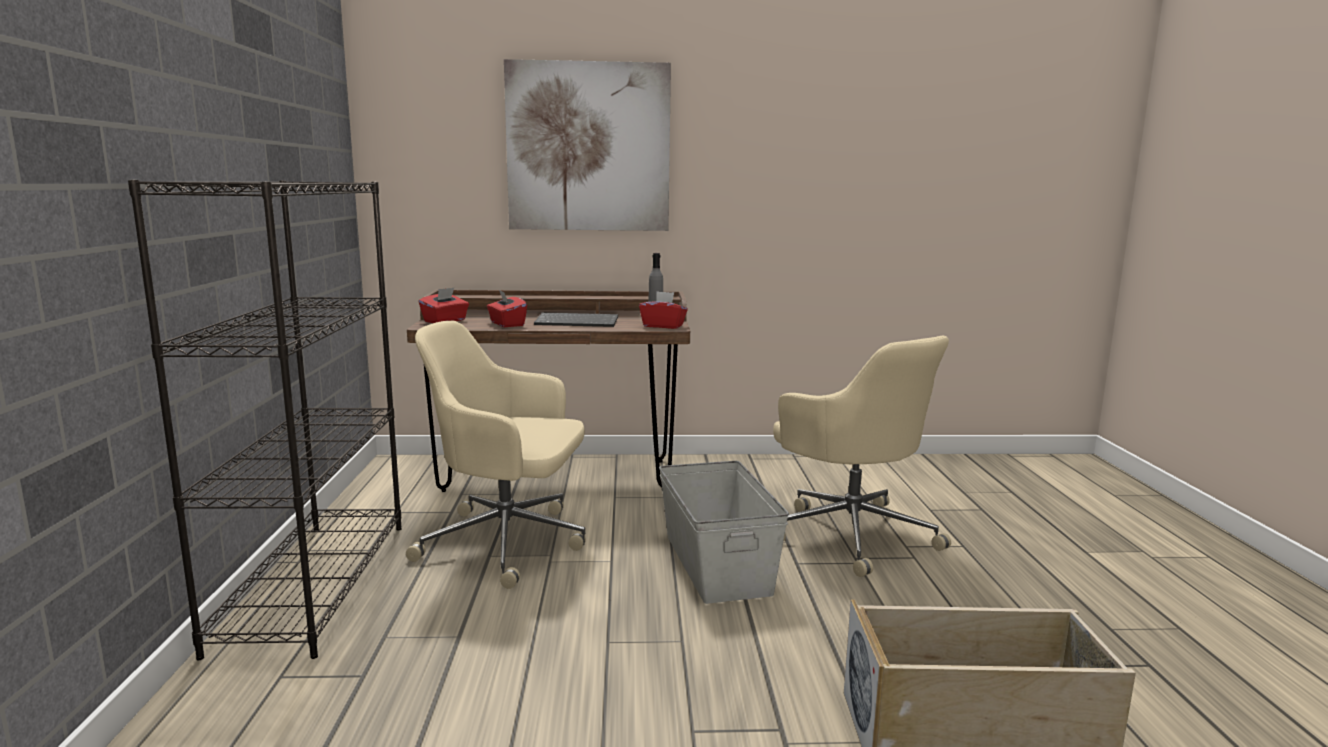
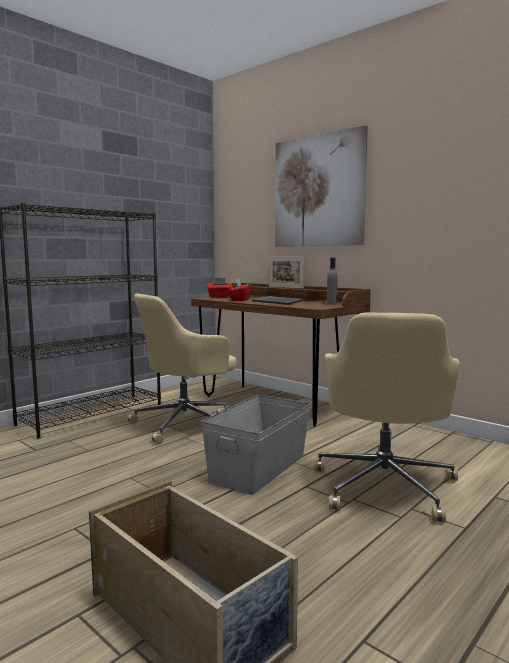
camera: 45 degrees right, 5 degrees down
(508, 543) = (186, 424): beige office chair -> beige office chair turned 90 degrees counterclockwise
(542, 295) = (285, 287): none -> picture frame
(663, 326) = (317, 306): red tissue box -> none

